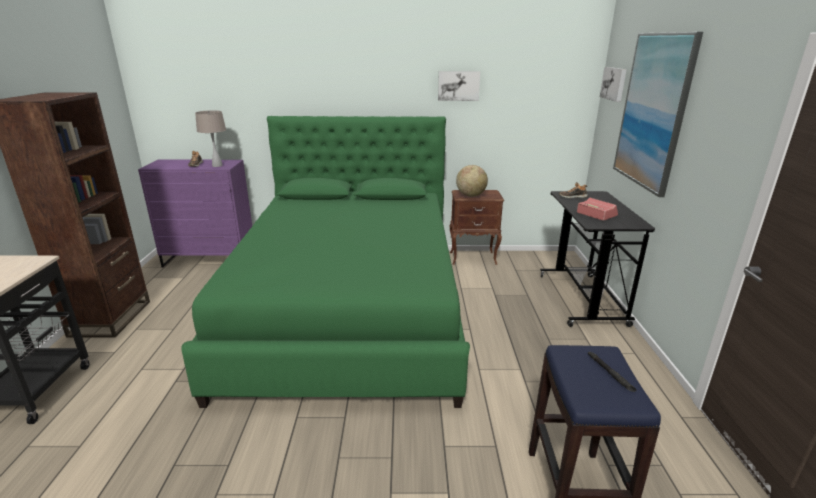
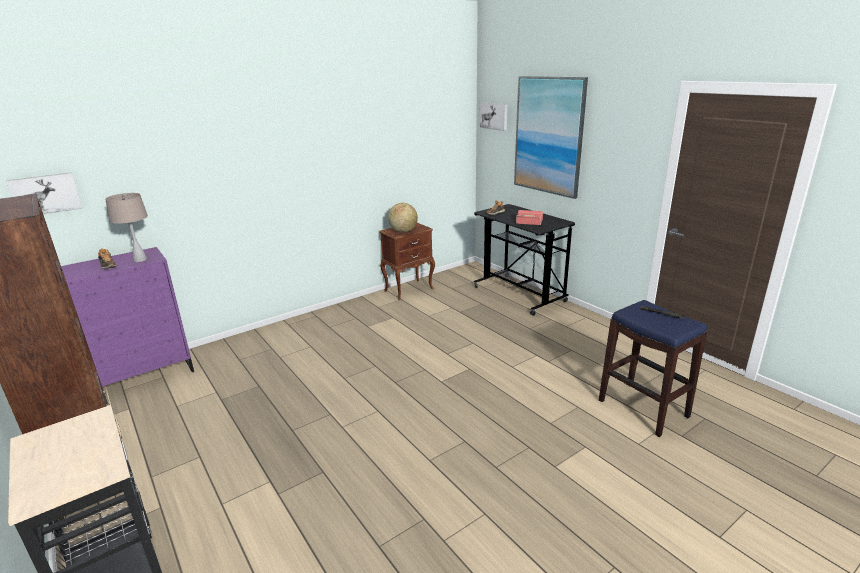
camera: 35 degrees left, 0 degrees up
(351, 309) = (360, 365): green bed -> none
(458, 85) = (372, 131): picture -> picture (45, 194)

